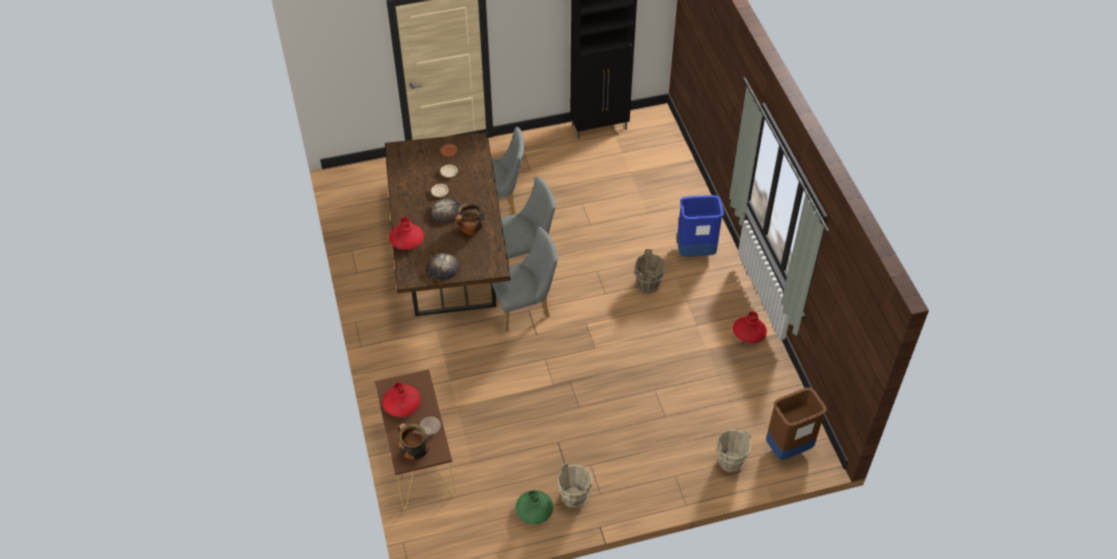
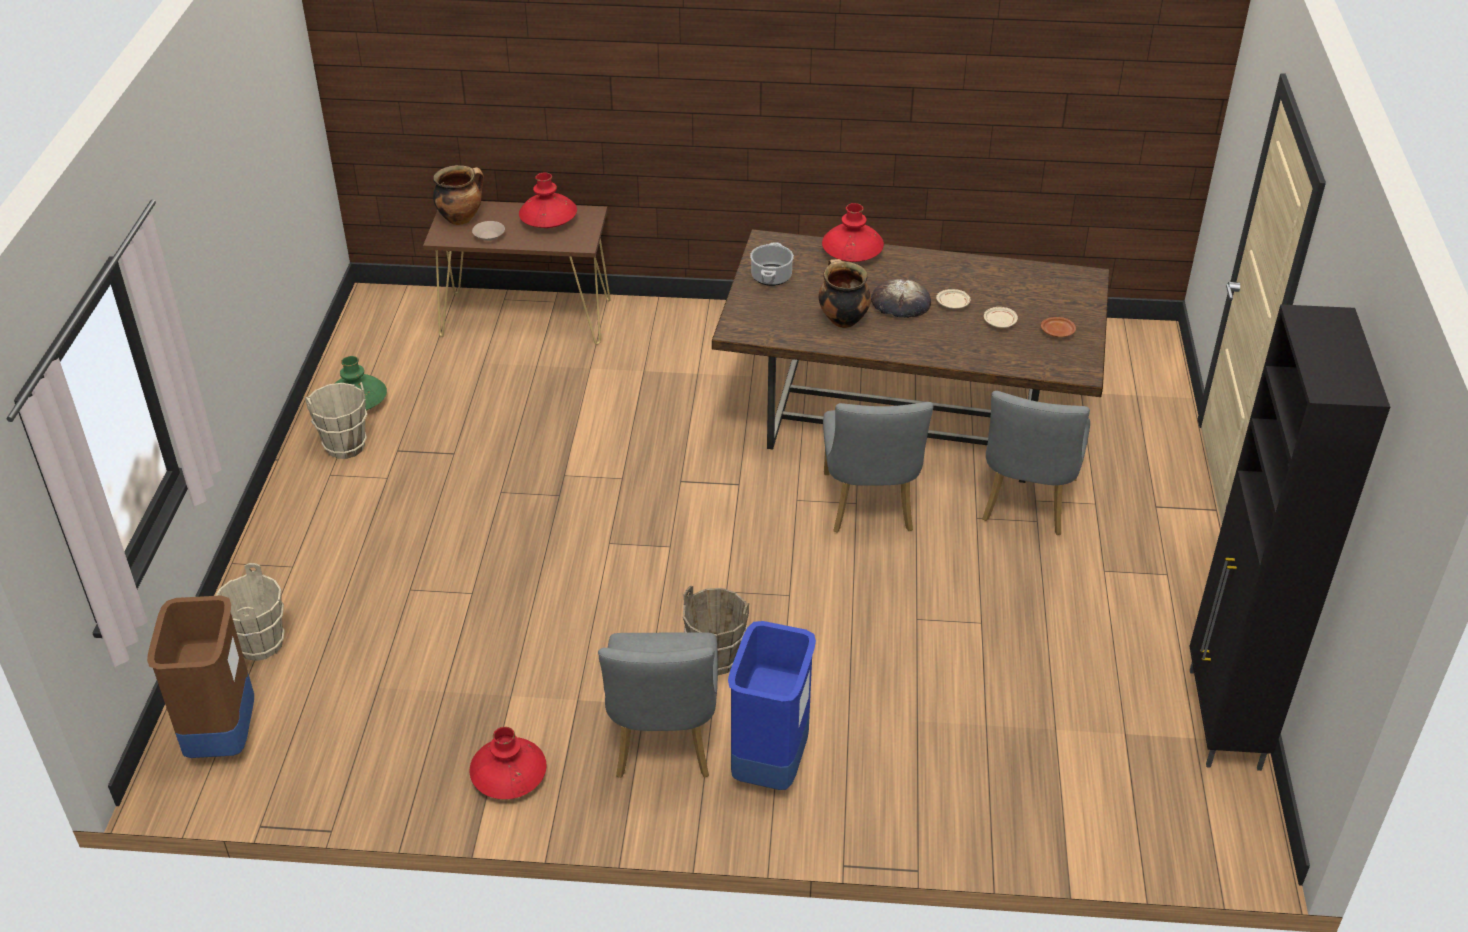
camera: 110 degrees right, 10 degrees down
(442, 268) = (771, 276): bread -> cooking pot
(525, 308) = (746, 481): grey chair -> grey chair (663, 745)

